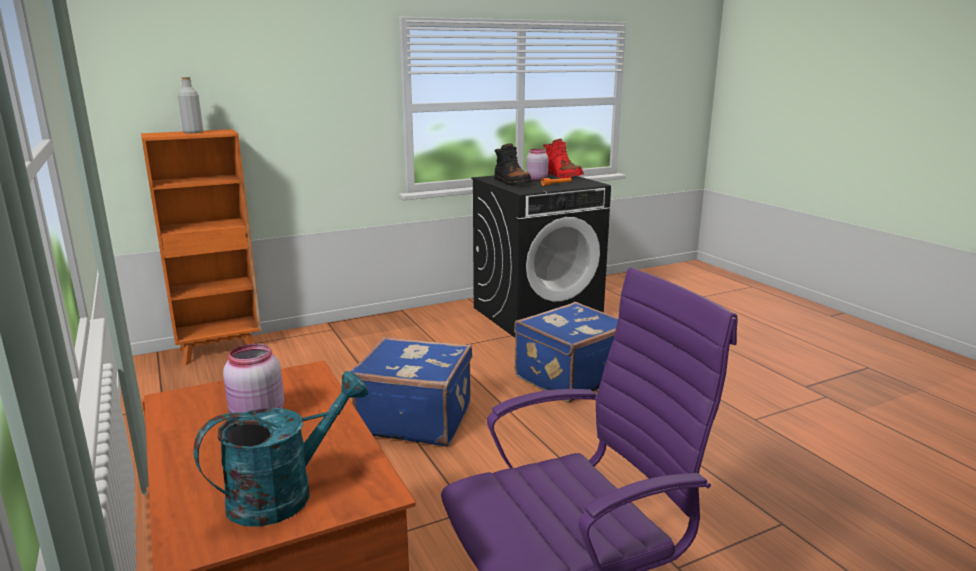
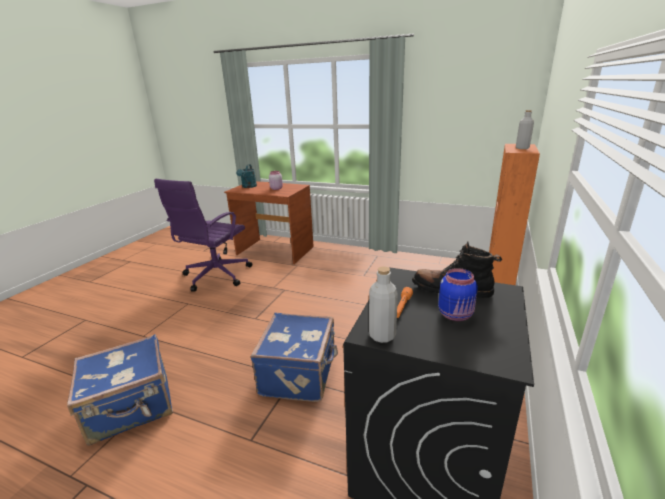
camera: 140 degrees right, 5 degrees up
(415, 419) = (342, 304): blue suitcase -> blue suitcase (132, 408)
(536, 179) = (456, 315): pink jar -> blue jar
(562, 175) = (460, 349): red boot -> none
(588, 182) = (382, 335): none -> grey bottle

